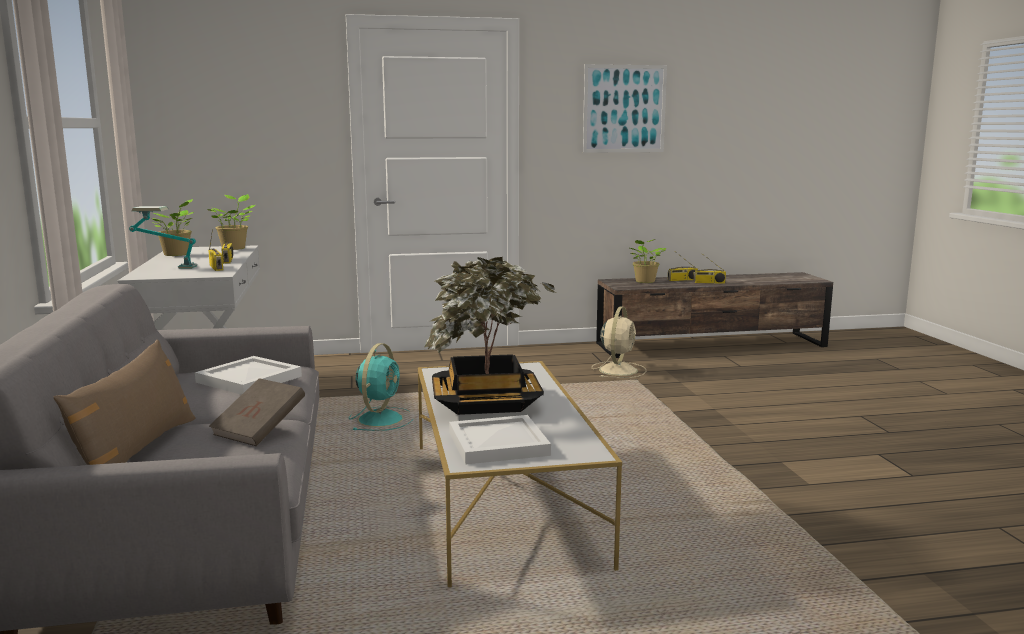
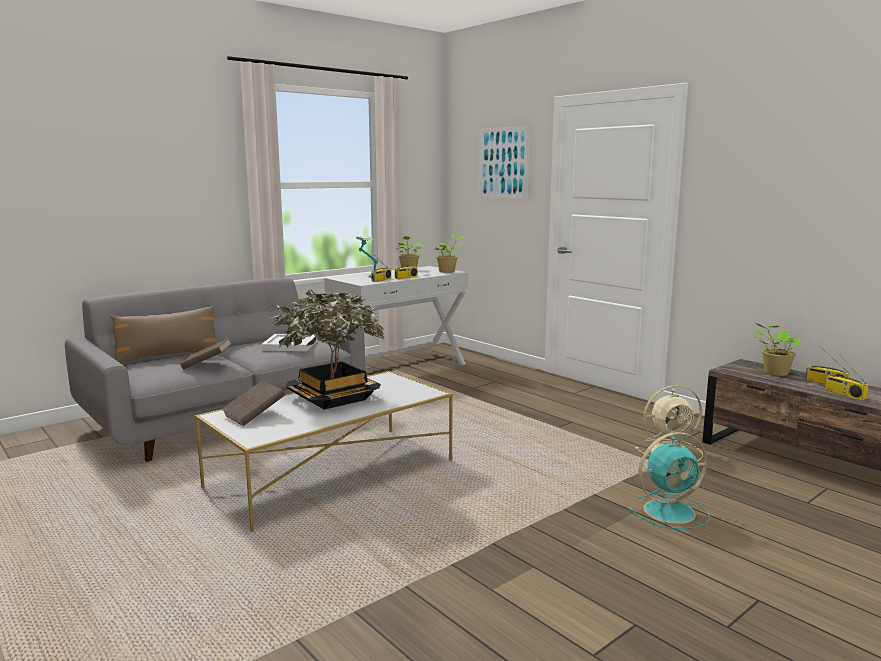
camera: 60 degrees right, 0 degrees up
(381, 419) = (429, 409): turquoise fan -> turquoise fan (671, 511)
(497, 444) = (254, 415): white tray -> brown book
(624, 109) = (793, 172): picture -> picture (503, 163)

